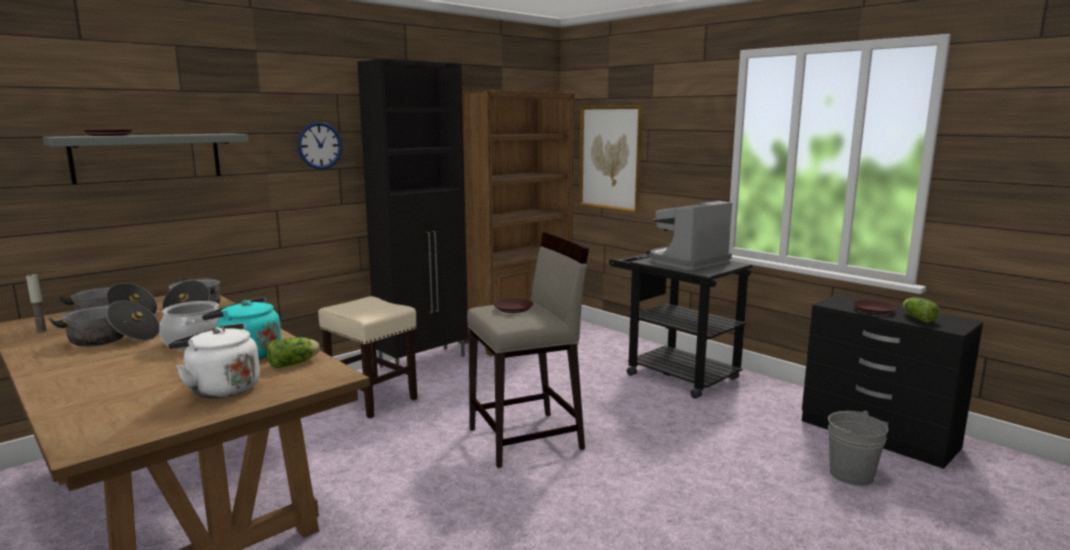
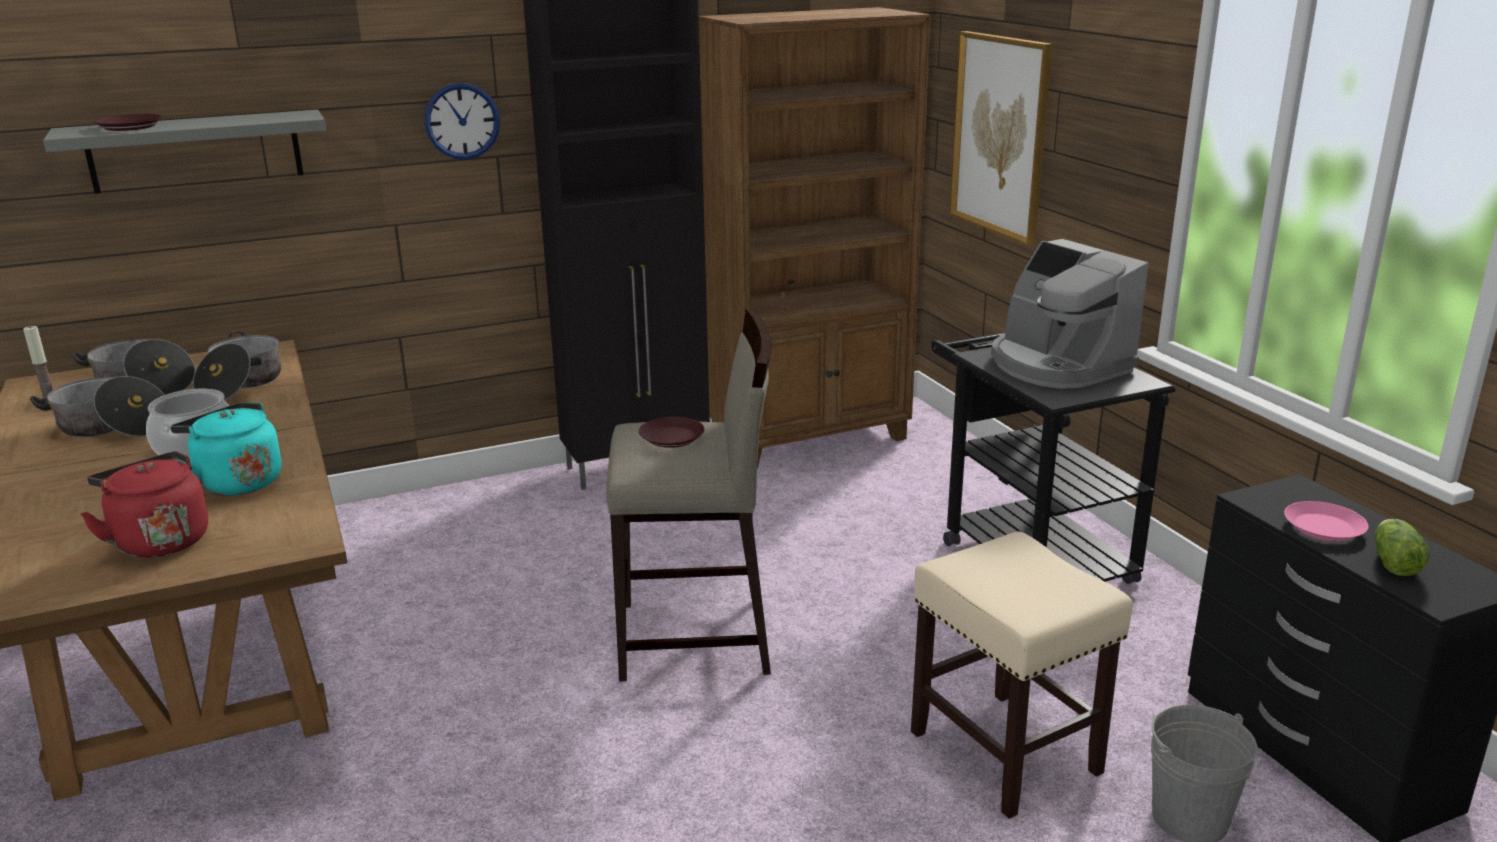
camera: 20 degrees right, 10 degrees up
(221, 389) = (159, 540): white kettle -> red kettle
(295, 363) = (278, 509): lettuce -> none
(373, 399) = (523, 525): beige stool -> beige stool (1007, 753)
(687, 261) = (1057, 365): coffee machine -> coffee machine turned 105 degrees counterclockwise
(874, 310) = (1324, 528): brown plate -> pink plate

